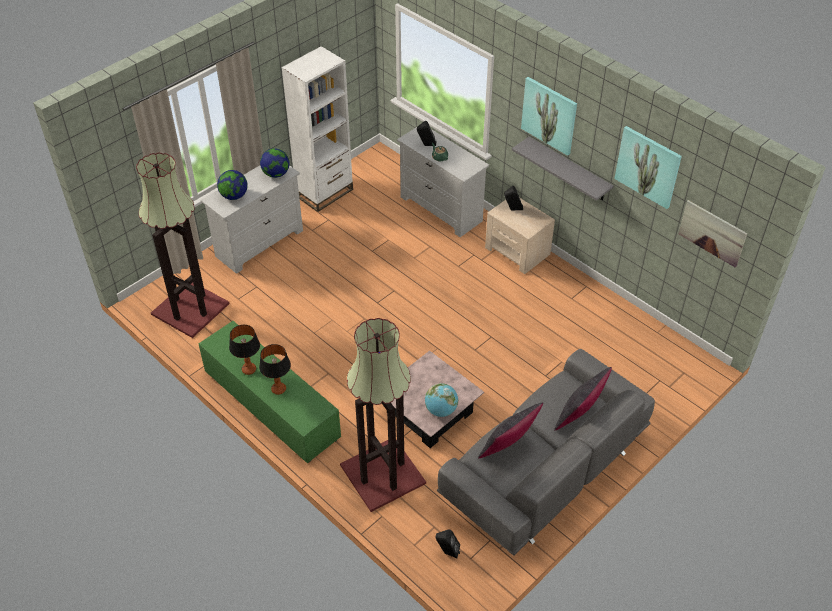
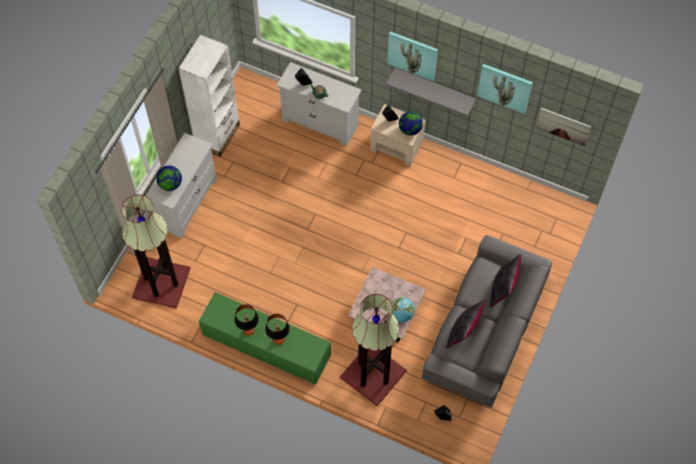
camera: 20 degrees left, 15 degrees up
(276, 174) = (194, 151): globe -> globe (410, 129)

